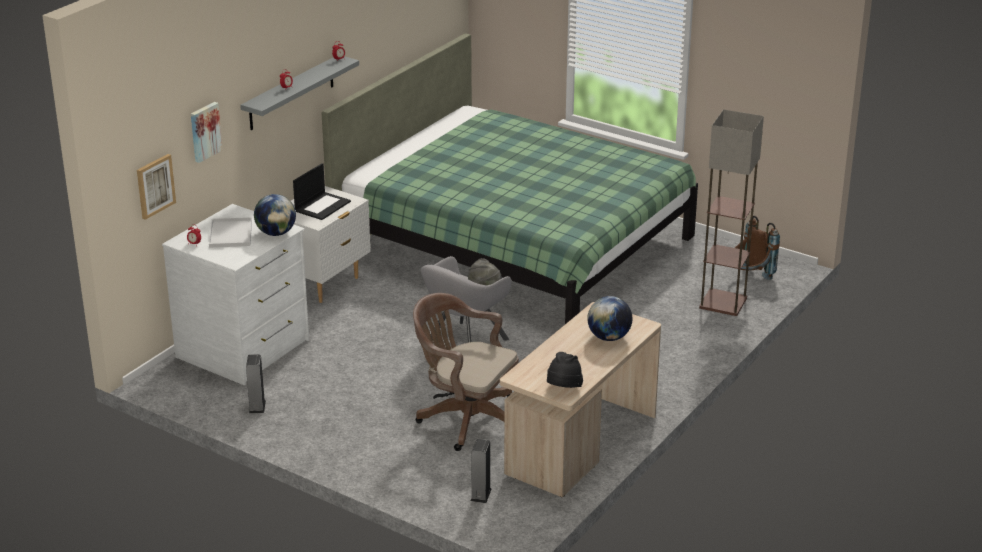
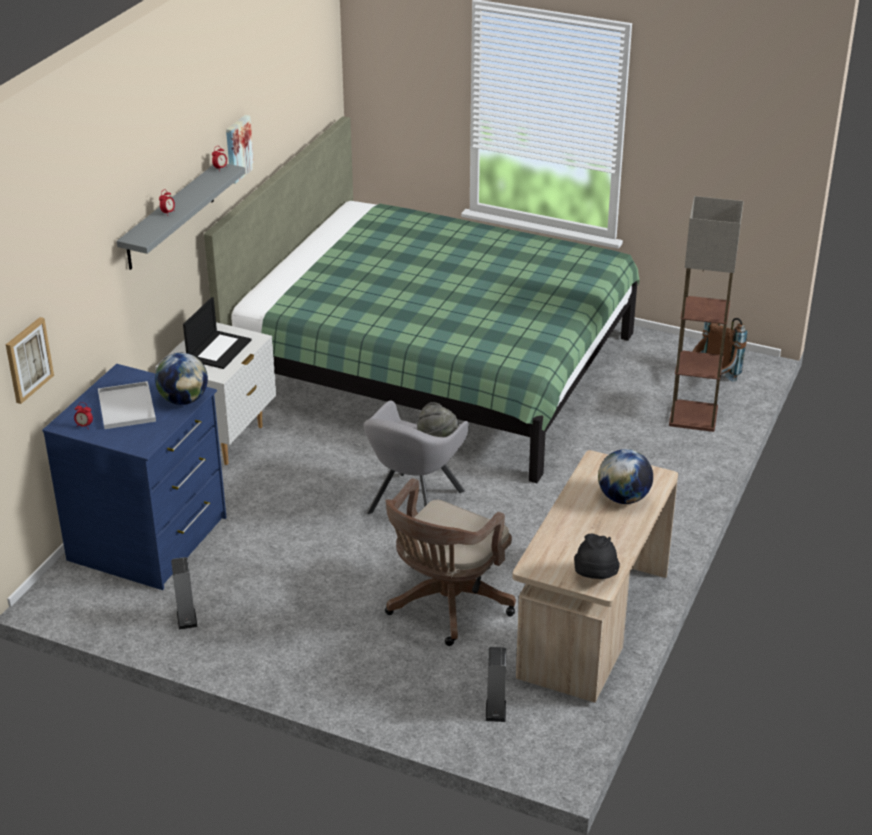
camera: 10 degrees left, 5 degrees up
(204, 131) = (79, 281): picture -> picture (237, 148)
(244, 349) = (150, 539): white dresser -> blue dresser
(465, 419) = (445, 605): brown office chair -> brown office chair turned 75 degrees counterclockwise

